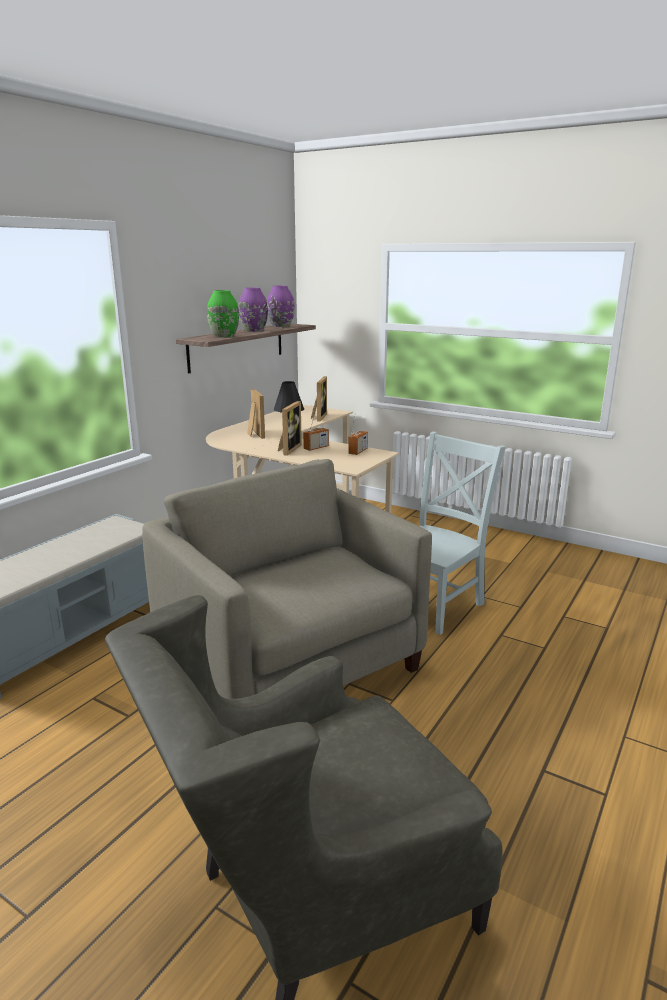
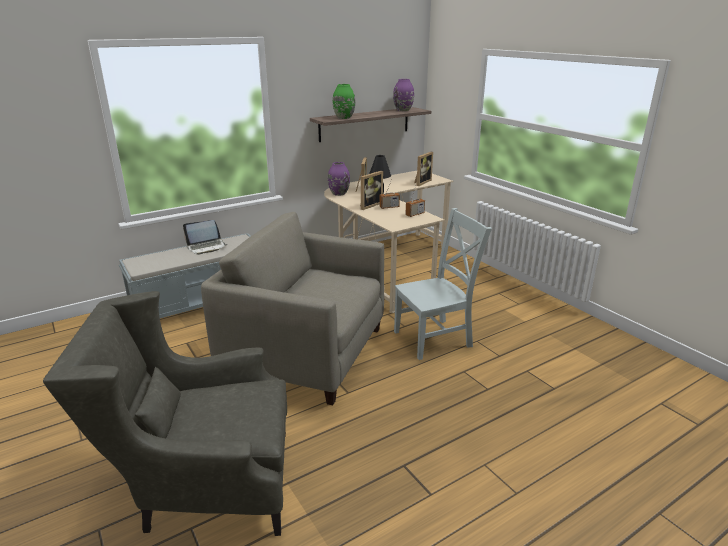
camera: 25 degrees right, 5 degrees up
(71, 542) = (207, 247): none -> laptop
(253, 330) = (374, 113): purple vase -> purple vase (339, 193)
(290, 663) = (306, 352): beige armchair -> beige armchair turned 60 degrees counterclockwise

